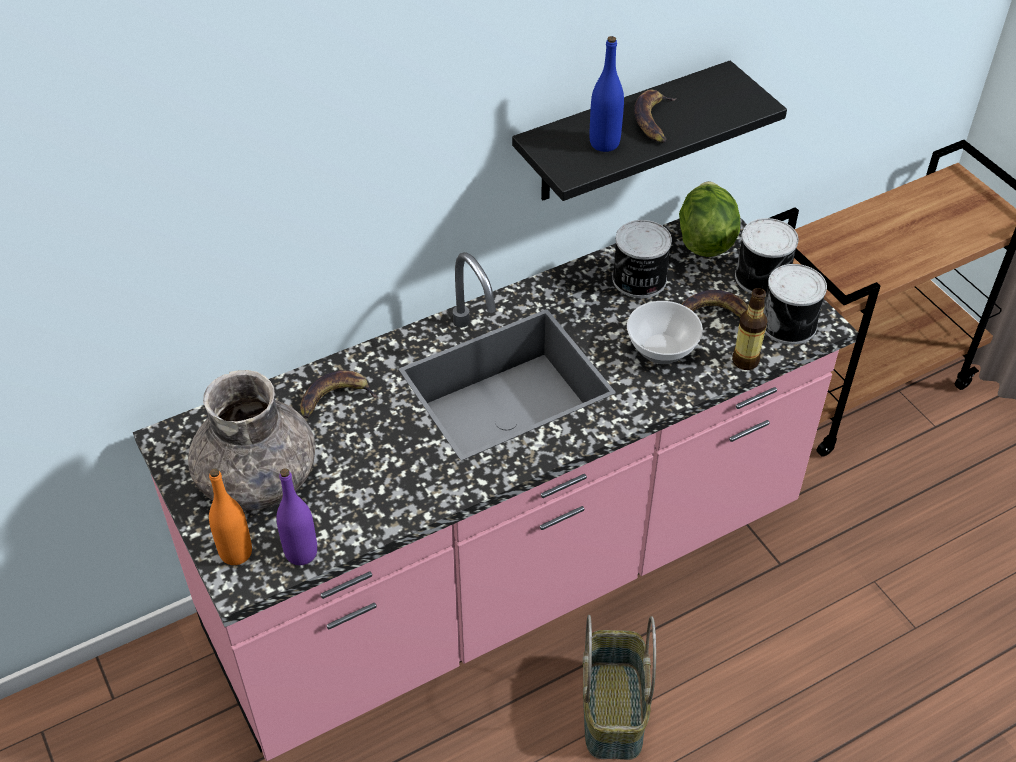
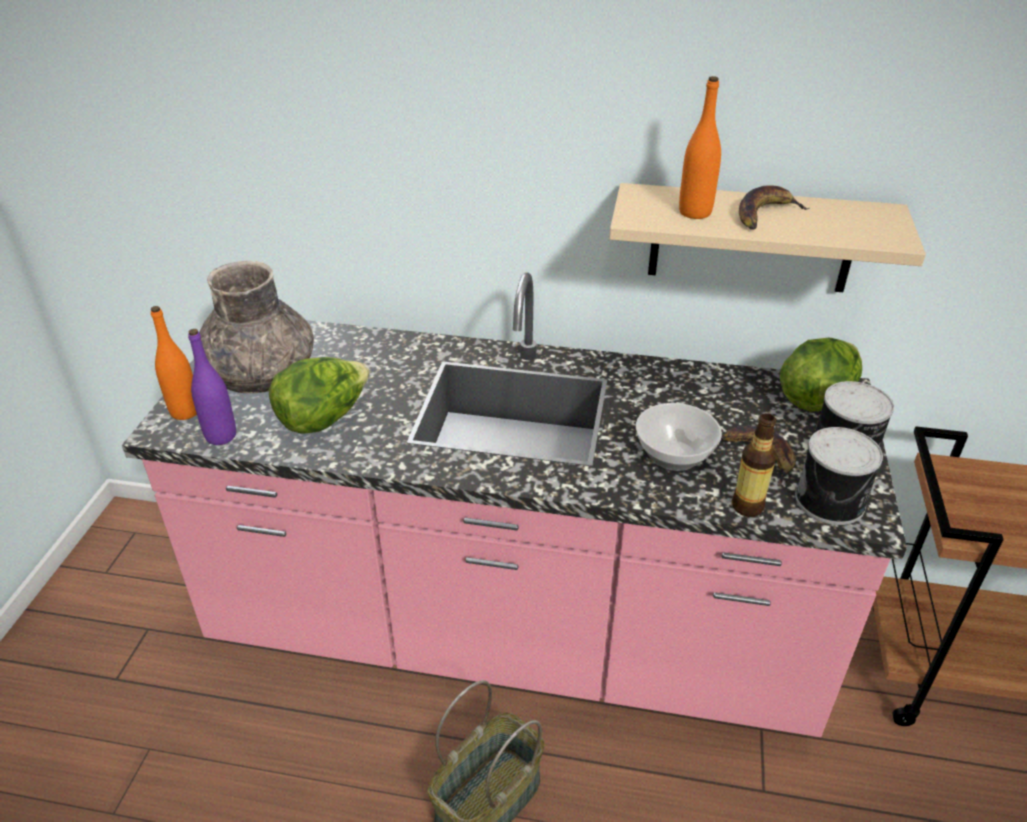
camera: 40 degrees right, 10 degrees down
(335, 397) = (376, 356): banana -> none
(367, 482) = (323, 418): none -> lettuce
(604, 143) = (695, 212): blue bottle -> orange bottle
(621, 134) = (751, 238): black shelf -> beige shelf
(639, 280) = (714, 397): can -> none

